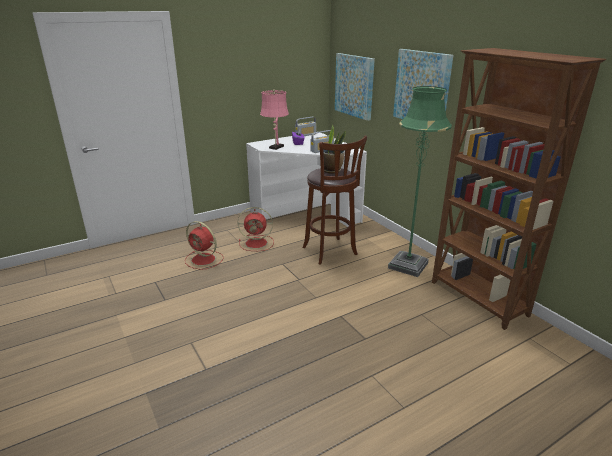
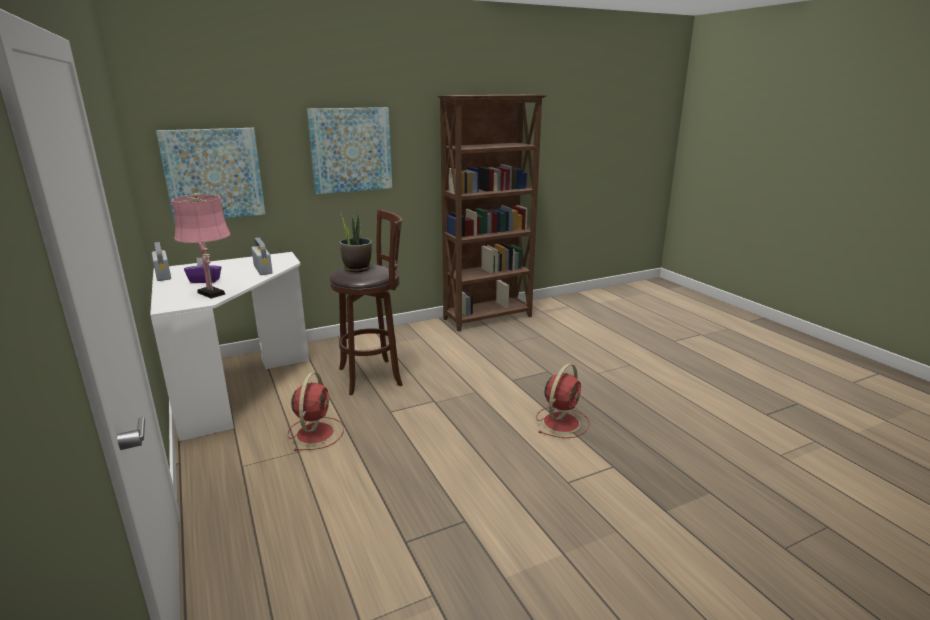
camera: 85 degrees left, 5 degrees down
(204, 260) = (347, 486): red fan -> red fan (562, 422)
(408, 265) = (423, 337): green floor lamp -> none

